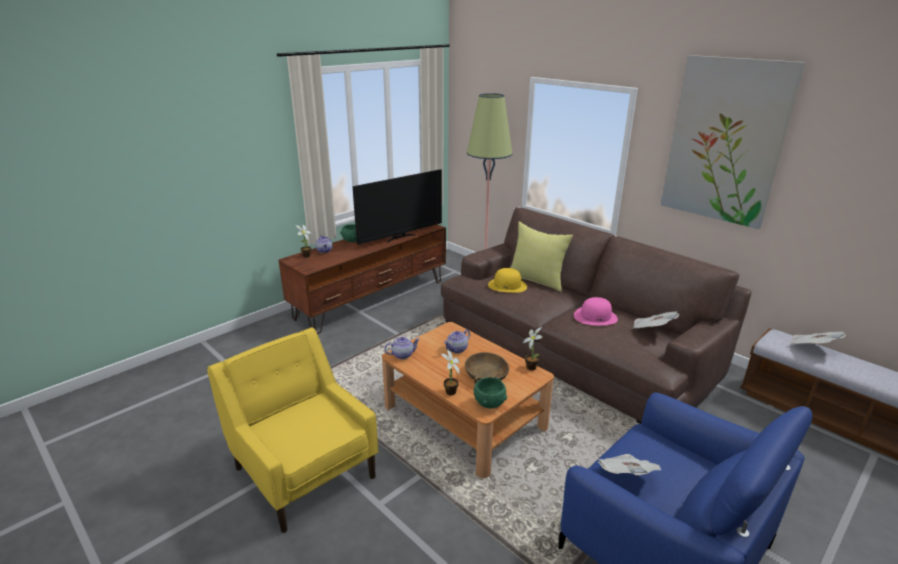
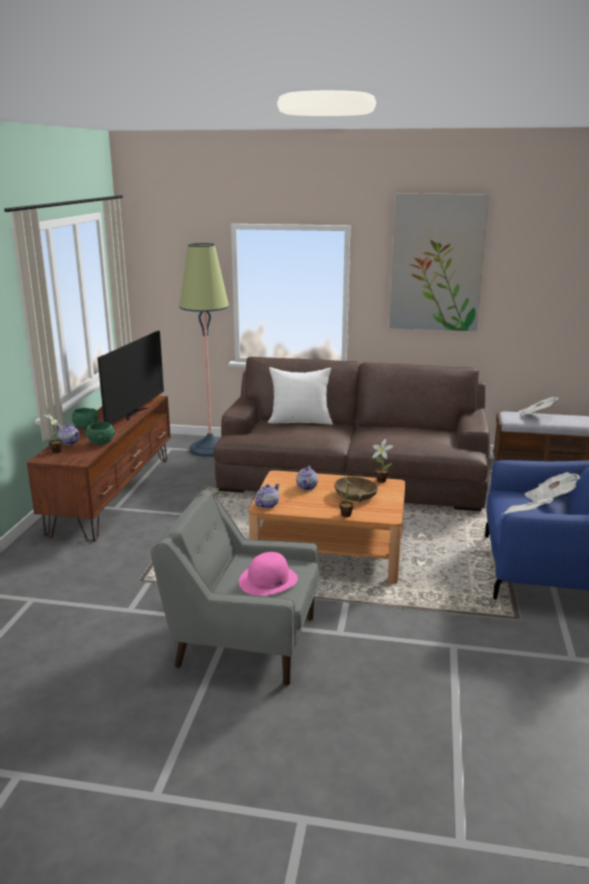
camera: 35 degrees left, 5 degrees down
(304, 471) = (244, 641): yellow armchair -> grey armchair
(489, 404) = (385, 512): green bowl -> green bowl (101, 443)
(507, 285) = (285, 430): yellow hat -> none
(537, 279) = (300, 421): yellow pillow -> white pillow
(595, 317) = (385, 433): pink hat -> pink hat (268, 580)
(652, 329) = (433, 431): newspaper -> newspaper (549, 499)

